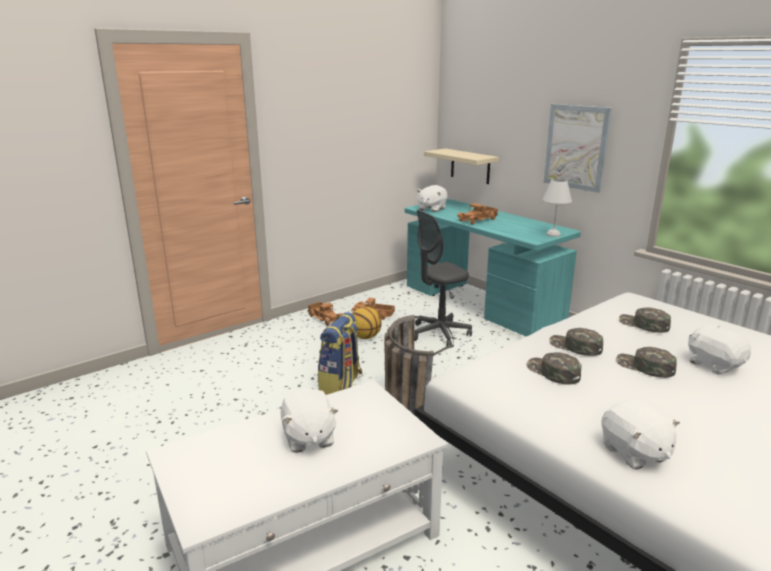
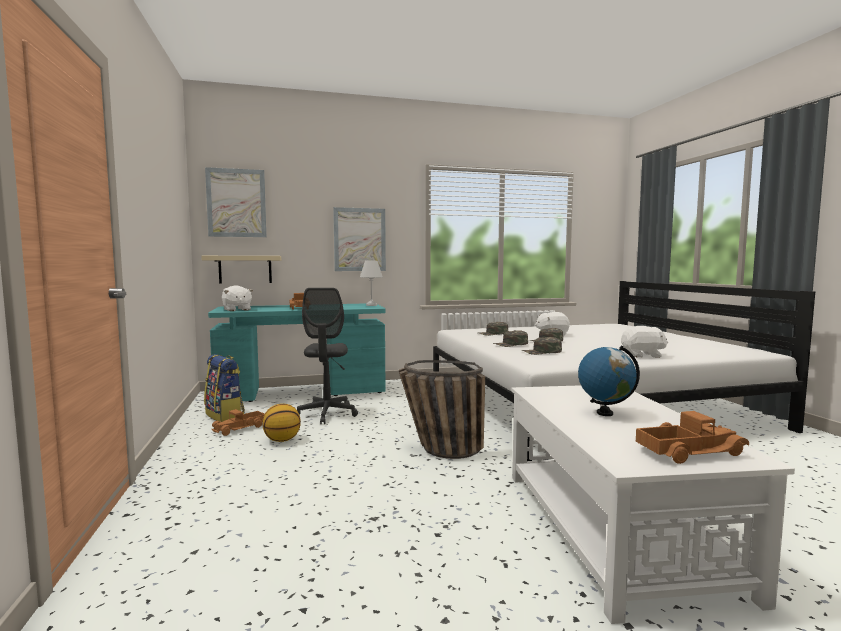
camera: 65 degrees left, 15 degrees down
(308, 438) = (605, 413): white plush toy -> globe
(325, 318) = (201, 449): toy truck -> toy truck (688, 451)
(341, 384) = (362, 467): backpack -> backpack (225, 415)
(469, 96) = (236, 203): none -> picture

